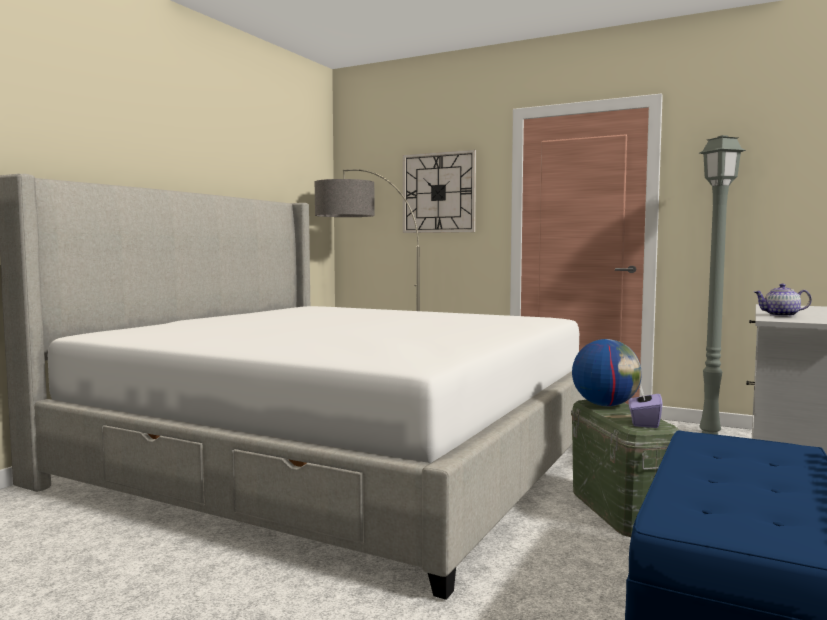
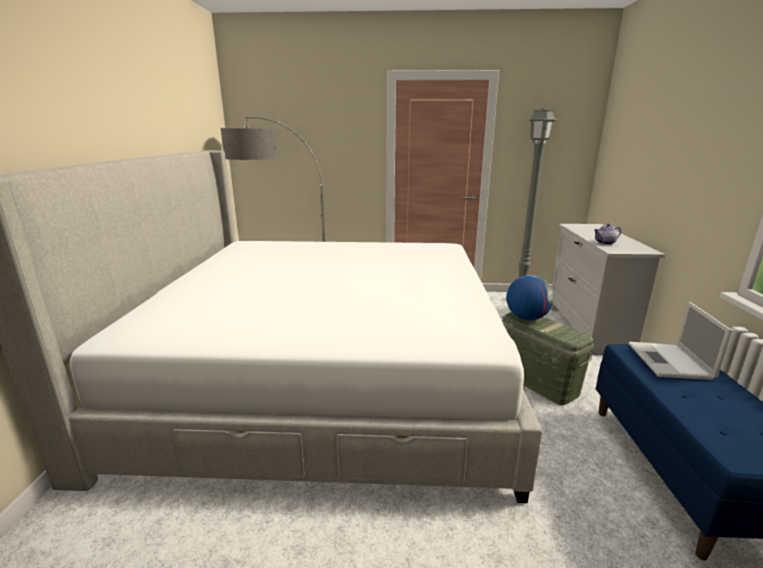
camera: 25 degrees left, 15 degrees up
(439, 193) = (326, 137): wall clock -> none
(644, 423) = (569, 334): purple tissue box -> none
(751, 453) = (670, 361): none -> laptop

